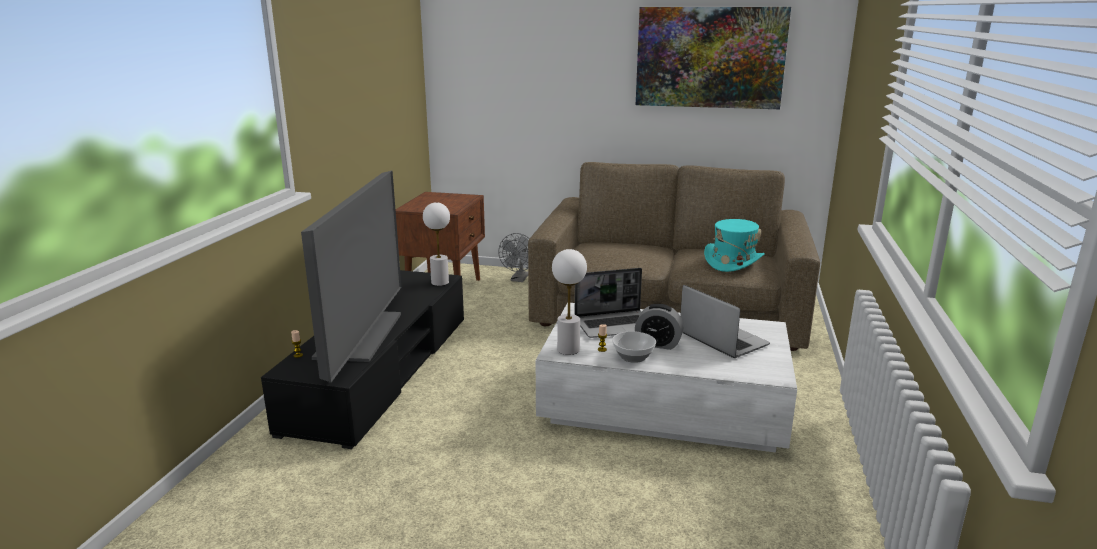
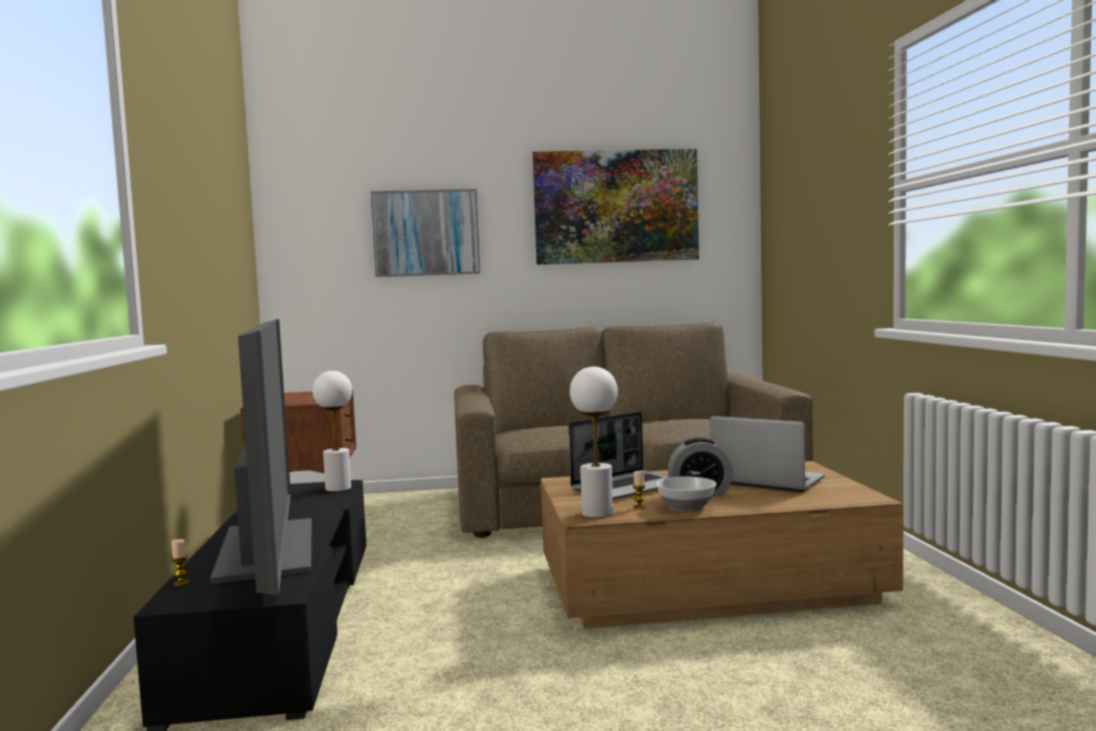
camera: 20 degrees left, 15 degrees down
(519, 279) = (407, 501): grey fan -> none
(549, 73) = (426, 233): none -> picture
(664, 405) = (708, 585): white coffee table -> brown coffee table
(733, 262) = (704, 419): turquoise hat -> none

